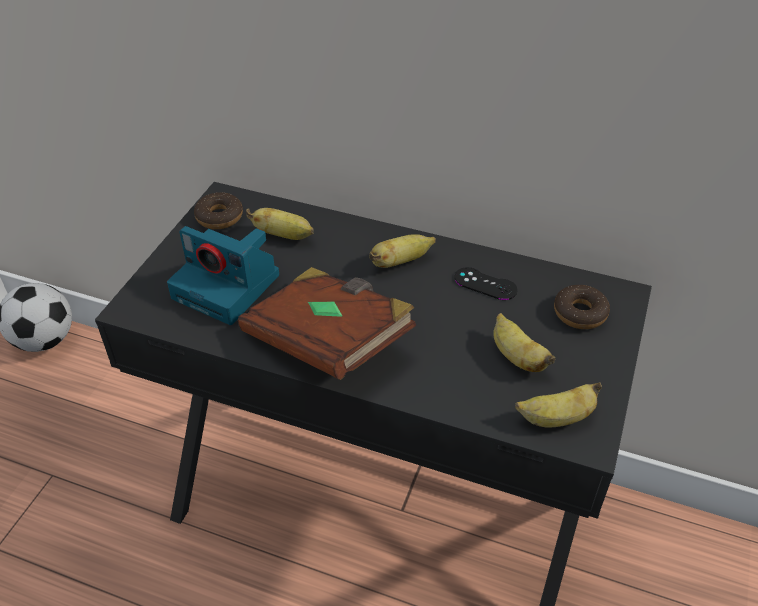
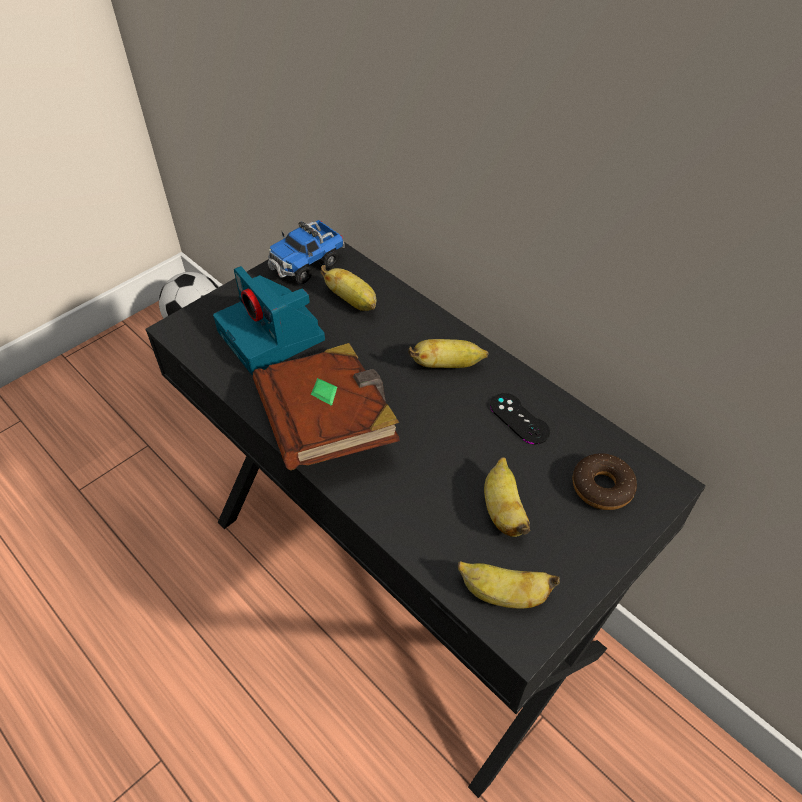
camera: 25 degrees right, 5 degrees up
(219, 217) = (306, 265): donut -> toy truck

